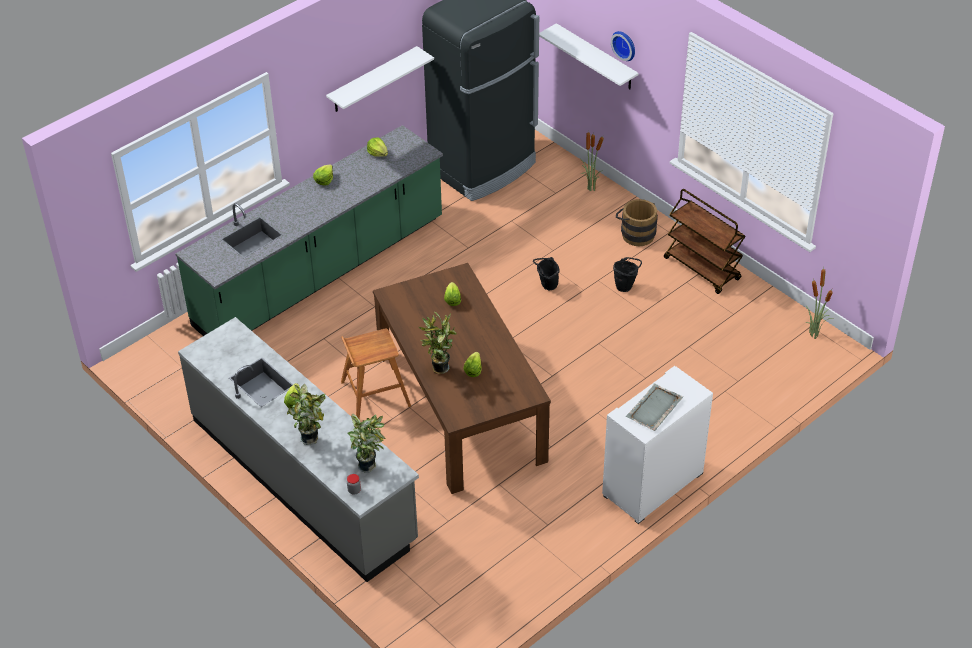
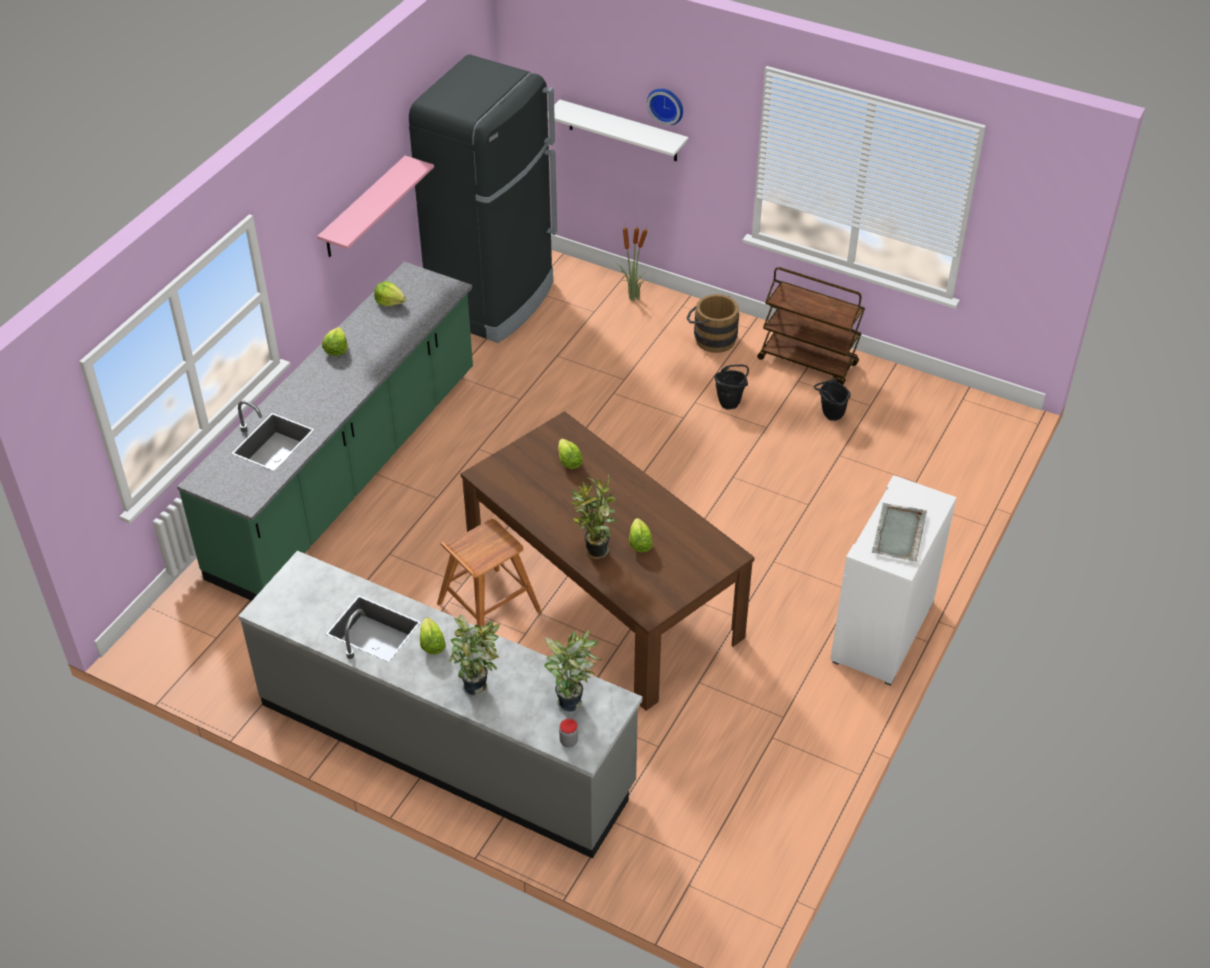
camera: 20 degrees left, 0 degrees up
(373, 80) = (364, 208): white shelf -> pink shelf
(546, 286) = (637, 423): black bucket -> black bucket (829, 416)
(814, 334) = (971, 407): potted plant -> none

